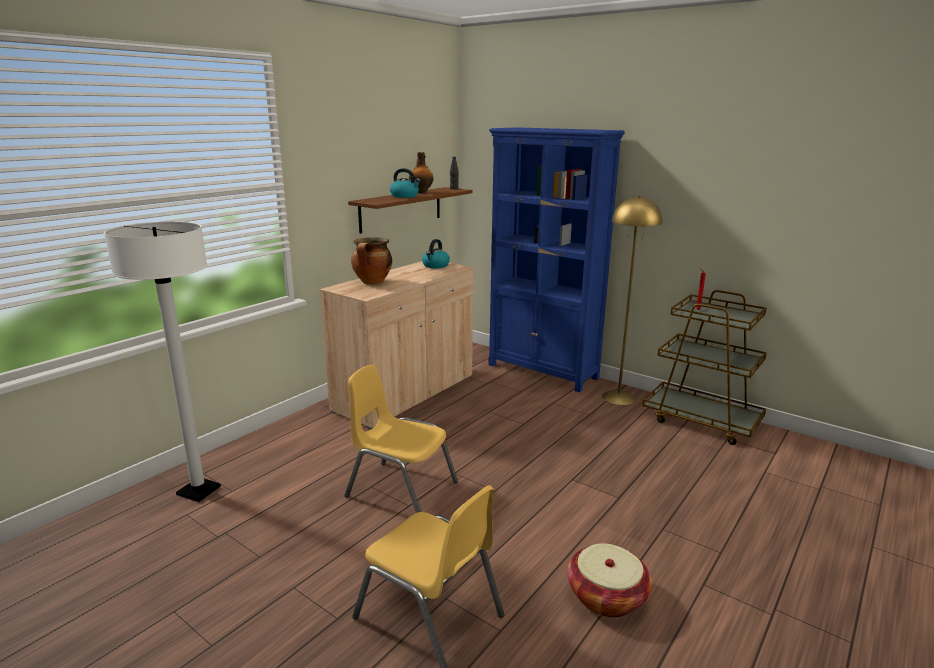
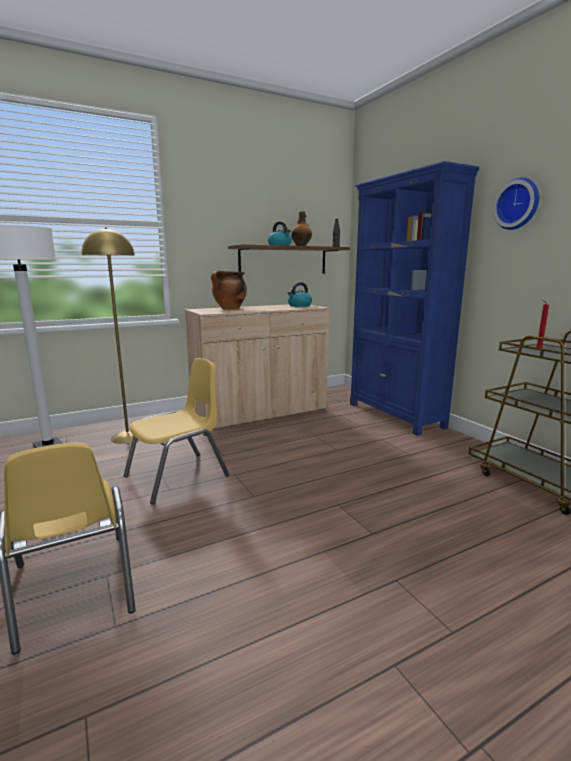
camera: 25 degrees right, 5 degrees down
(401, 489) = (178, 476): yellow chair -> yellow chair turned 90 degrees clockwise
(606, 597) = (258, 633): basket -> none
(618, 397) = (455, 446): yellow floor lamp -> yellow floor lamp (127, 437)
(664, 173) = (518, 204): none -> wall clock

